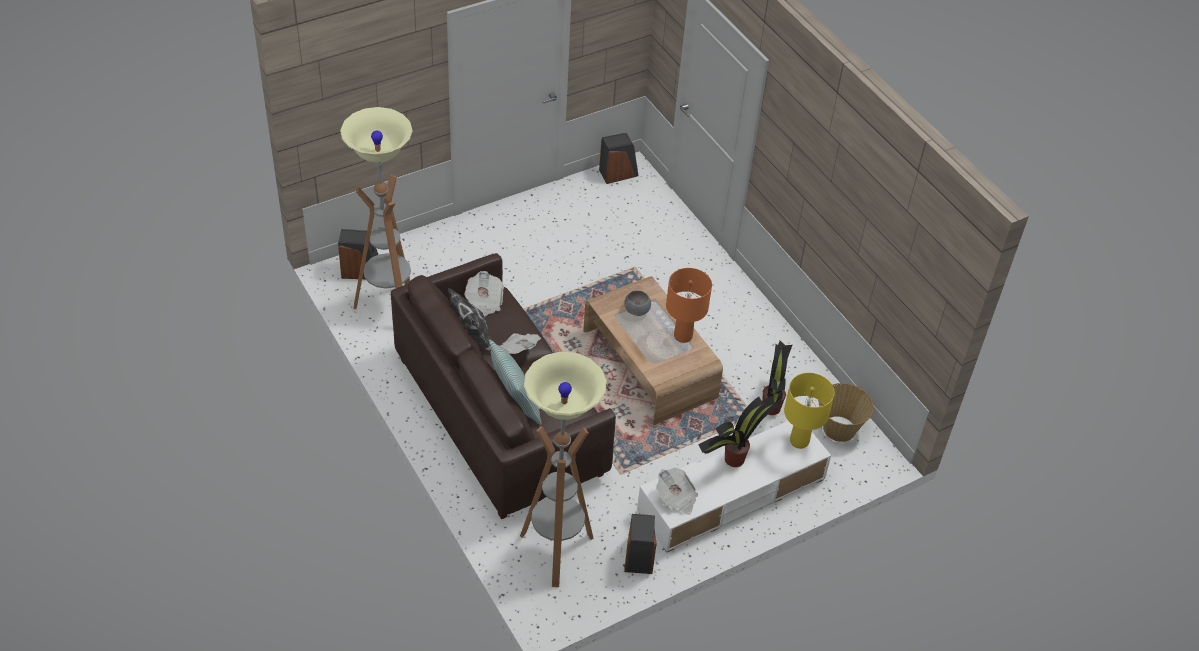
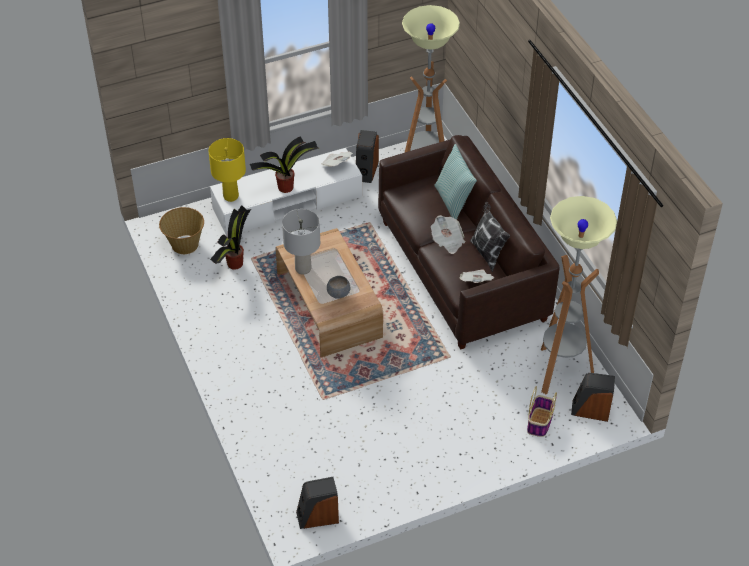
camera: 170 degrees left, 0 degrees up
(414, 257) = (539, 423): none -> basket
(682, 336) = (303, 268): orange table lamp -> grey table lamp

